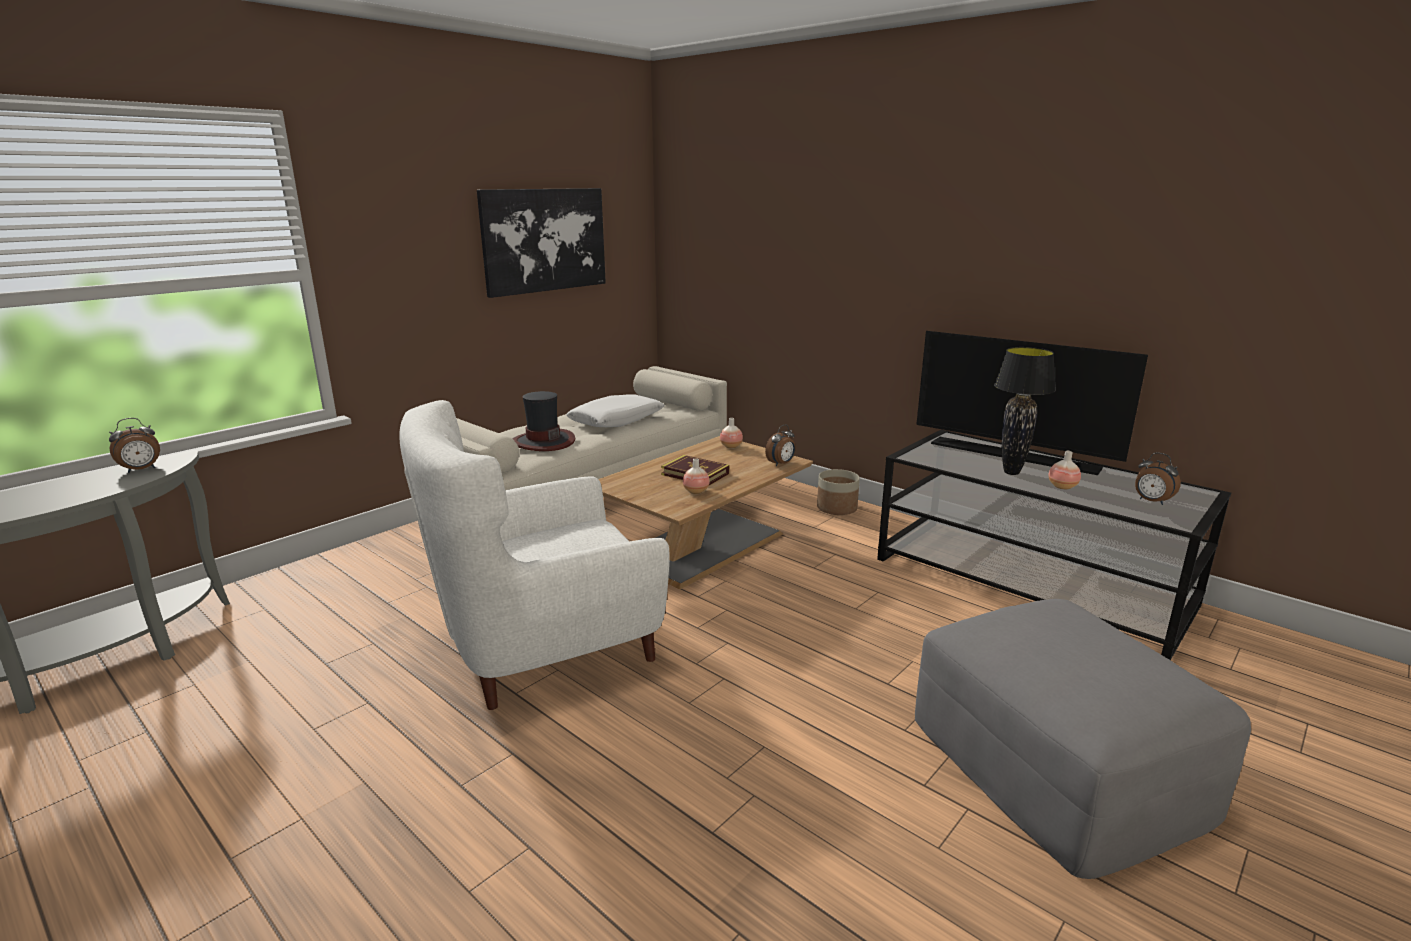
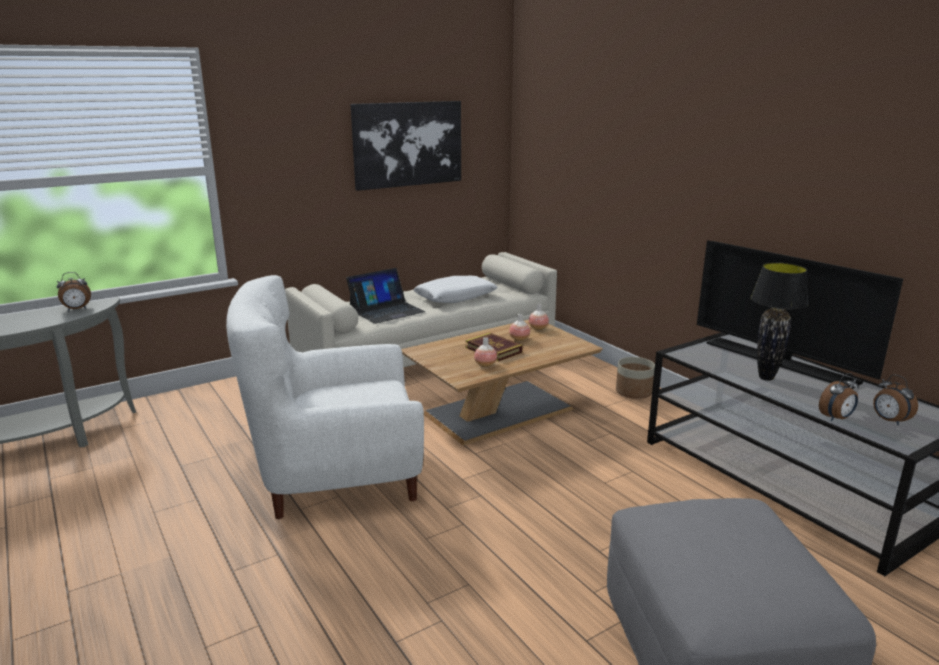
camera: 15 degrees right, 0 degrees up
(543, 441) = (386, 310): hat -> laptop
(781, 464) = (572, 348): alarm clock -> alarm clock (836, 418)
(1062, 487) = (807, 397): vase -> vase (519, 339)

